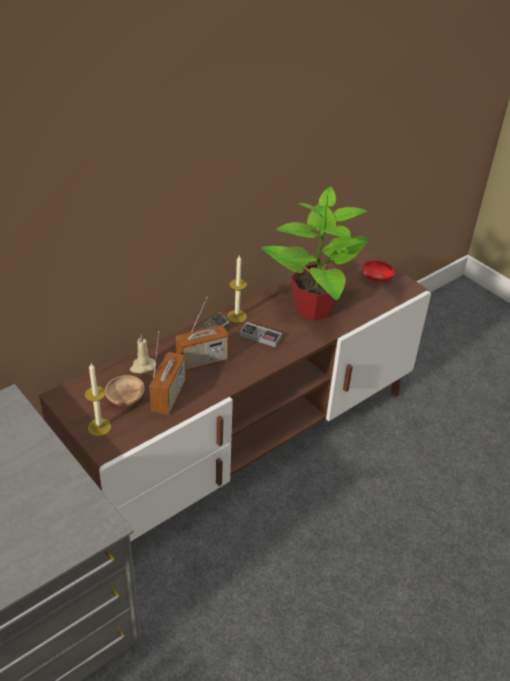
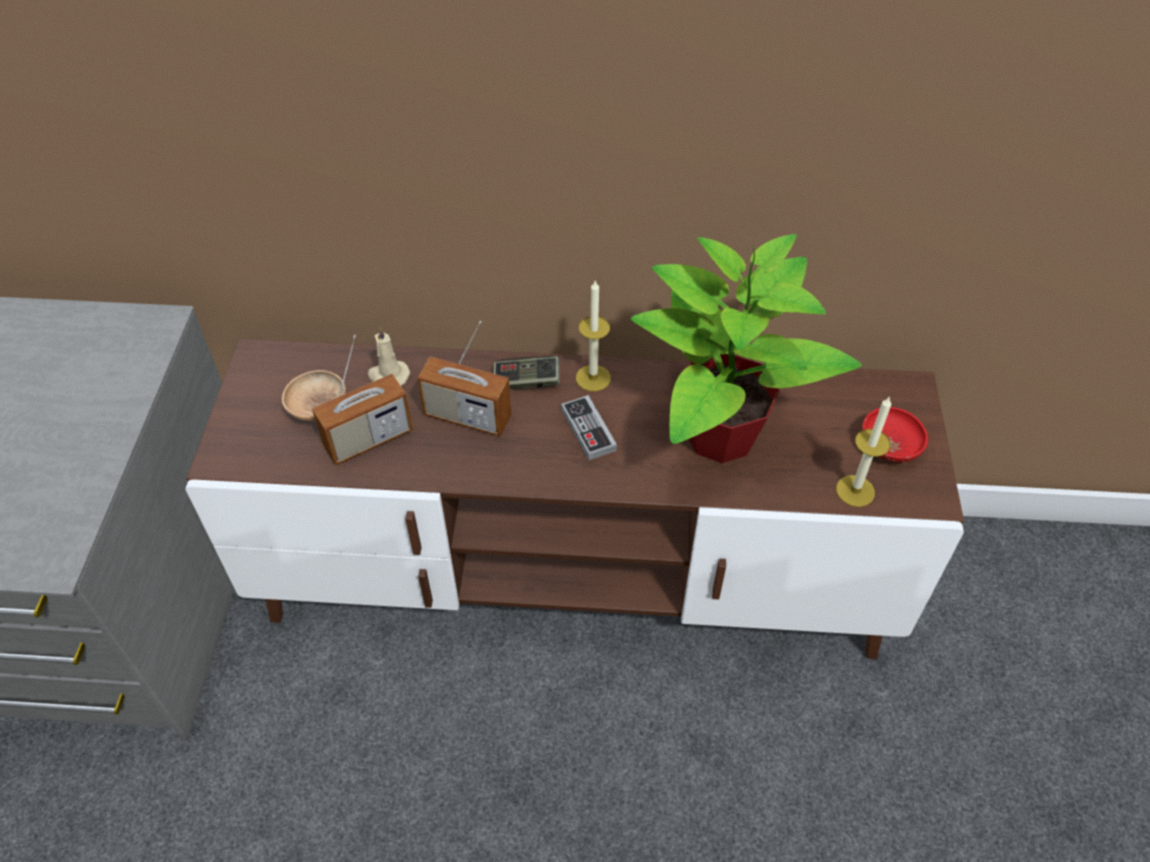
camera: 45 degrees right, 10 degrees up
(99, 427) = (246, 426): candle -> candle (855, 491)

